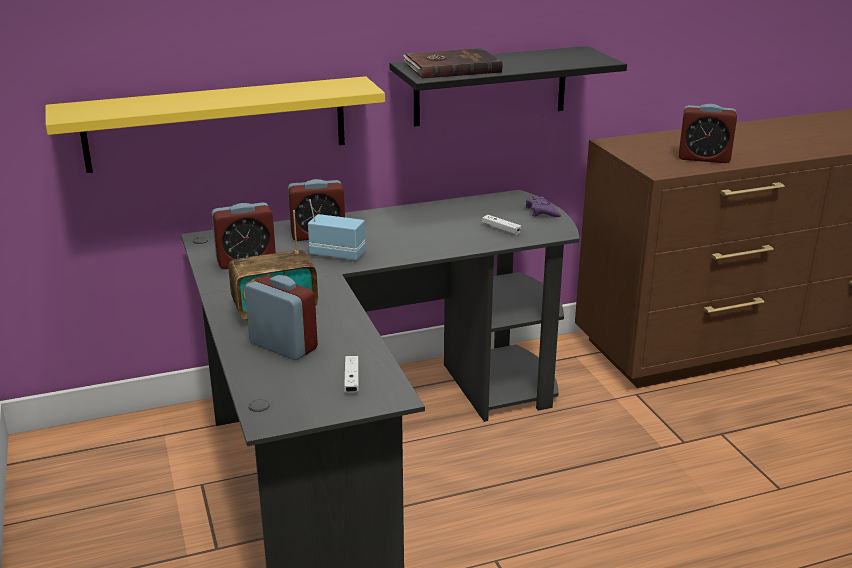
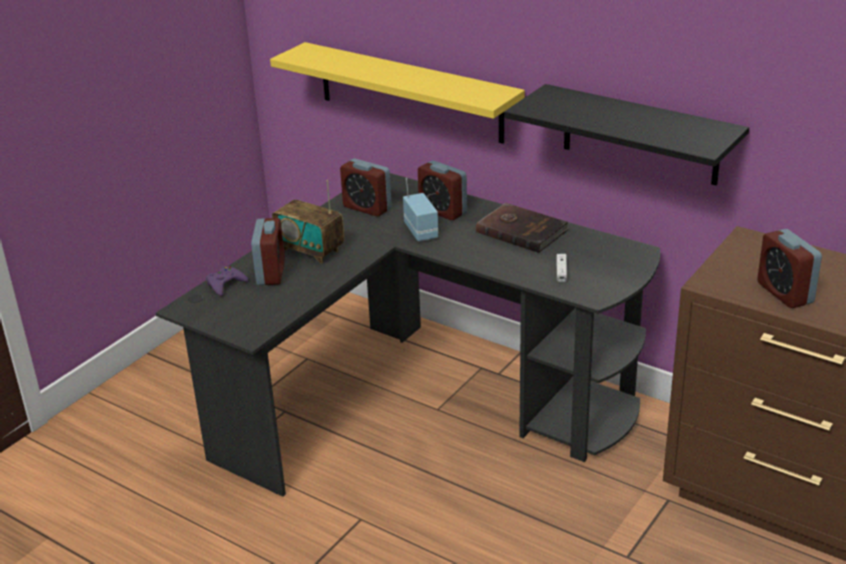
camera: 55 degrees right, 5 degrees up
(351, 380) = (255, 313): white game controller -> none
(451, 68) = (568, 106): brown book -> brown book (521, 230)
(541, 211) = (626, 274): purple game controller -> purple game controller (225, 284)

